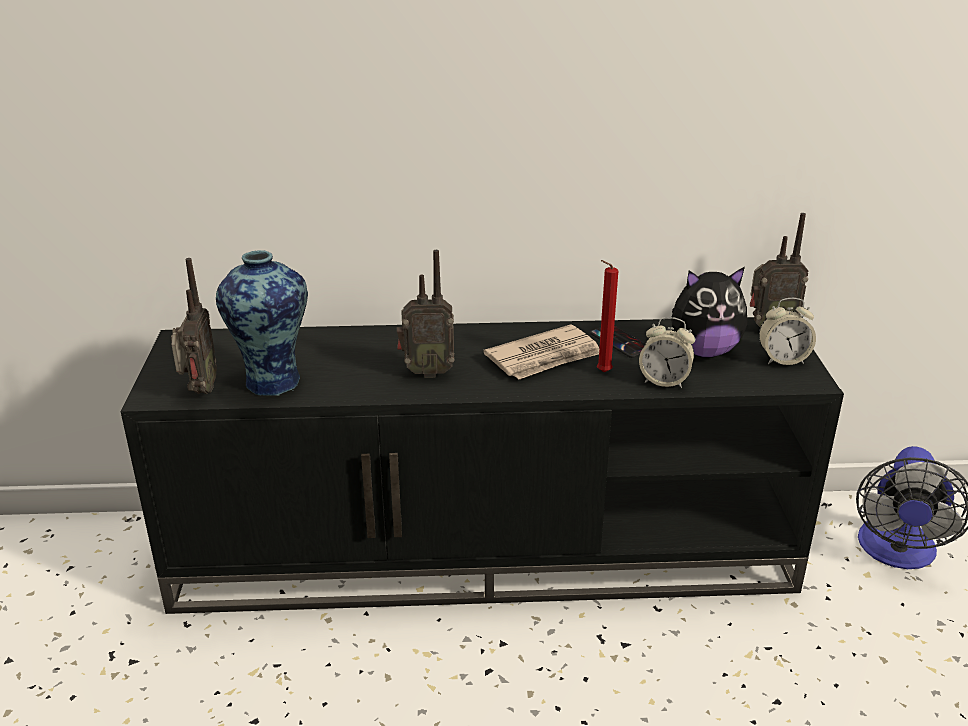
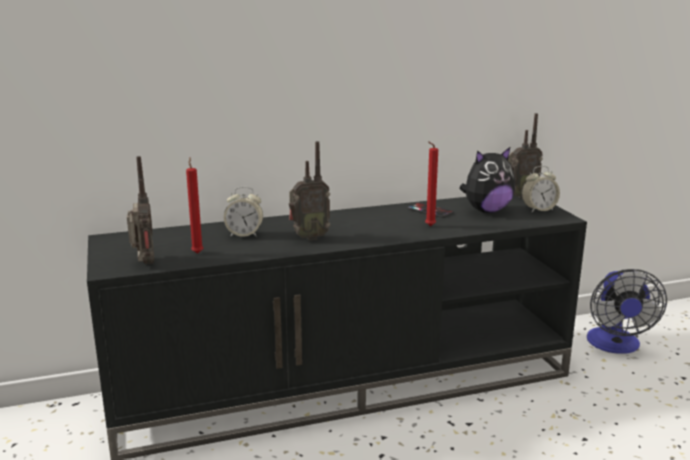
camera: 15 degrees left, 10 degrees down
(273, 380) = (197, 252): vase -> red candle
(545, 357) = (385, 223): newspaper -> none
(664, 381) = (472, 226): alarm clock -> alarm clock (244, 234)

